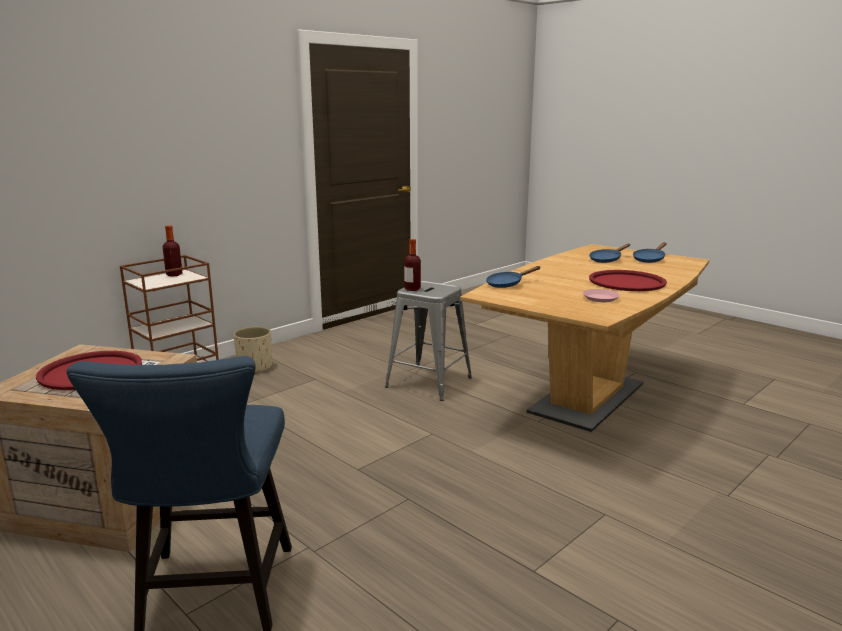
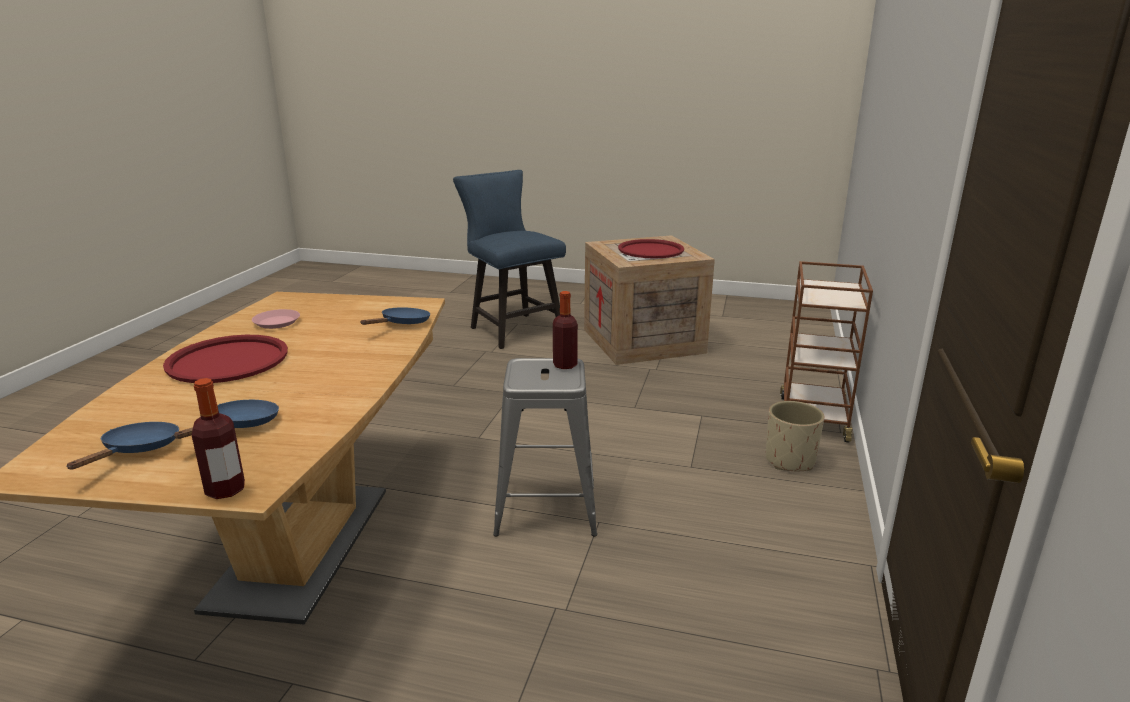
camera: 150 degrees right, 5 degrees up
(174, 274) = (845, 298): bottle -> bottle (225, 490)

